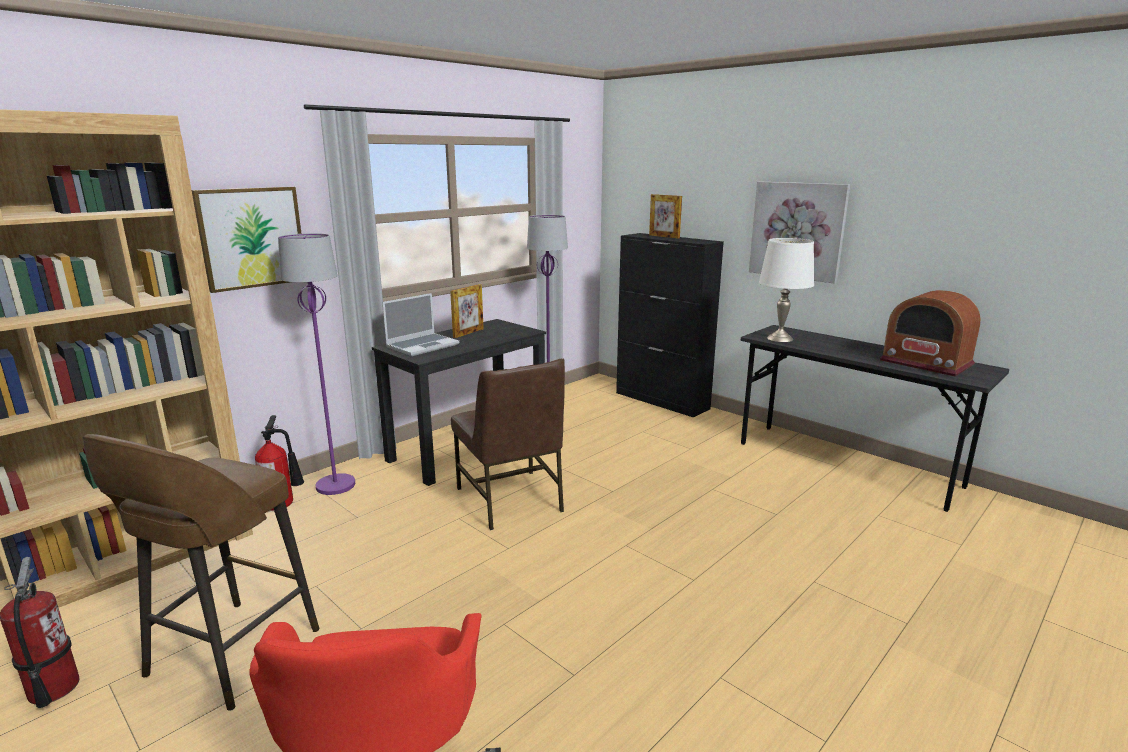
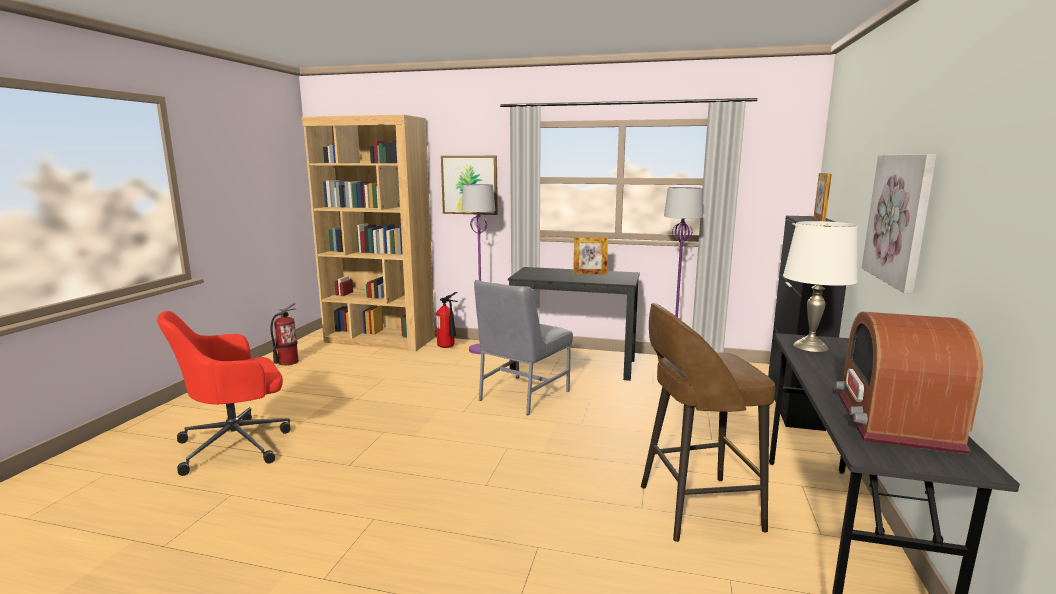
camera: 60 degrees right, 5 degrees down
(229, 655) = (322, 381): brown stool -> brown stool (695, 508)
(423, 346) = (543, 272): laptop -> none
(511, 500) = (522, 395): brown chair -> grey chair

